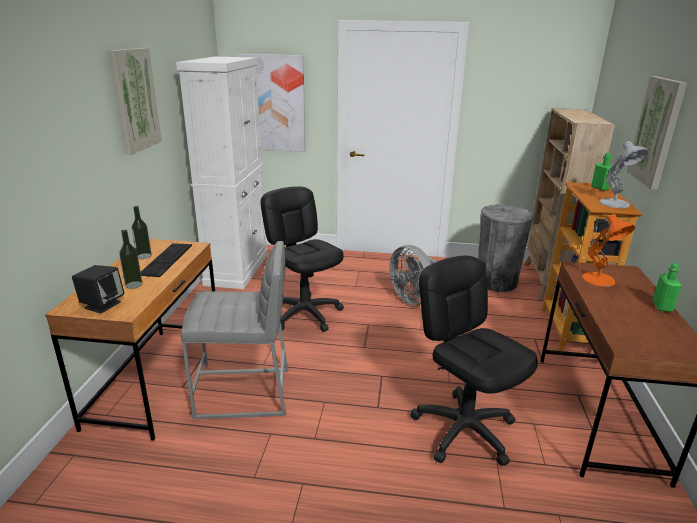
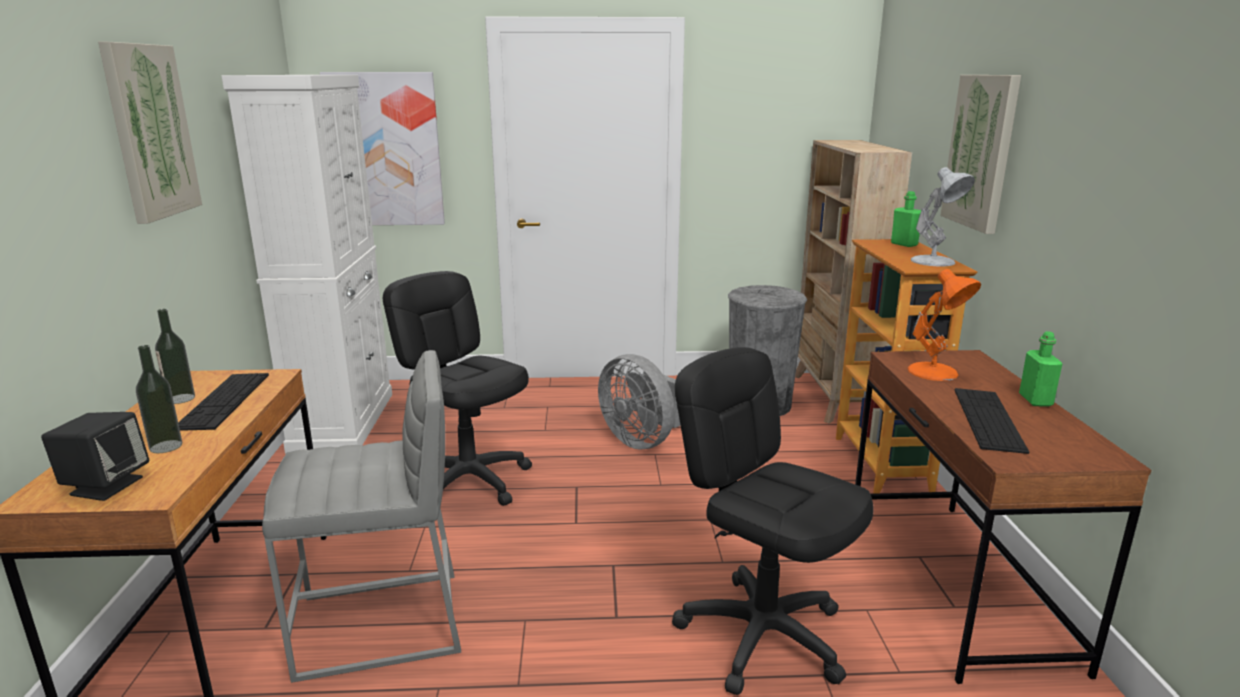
camera: 10 degrees left, 5 degrees down
(623, 316) = (988, 419): none -> keyboard

